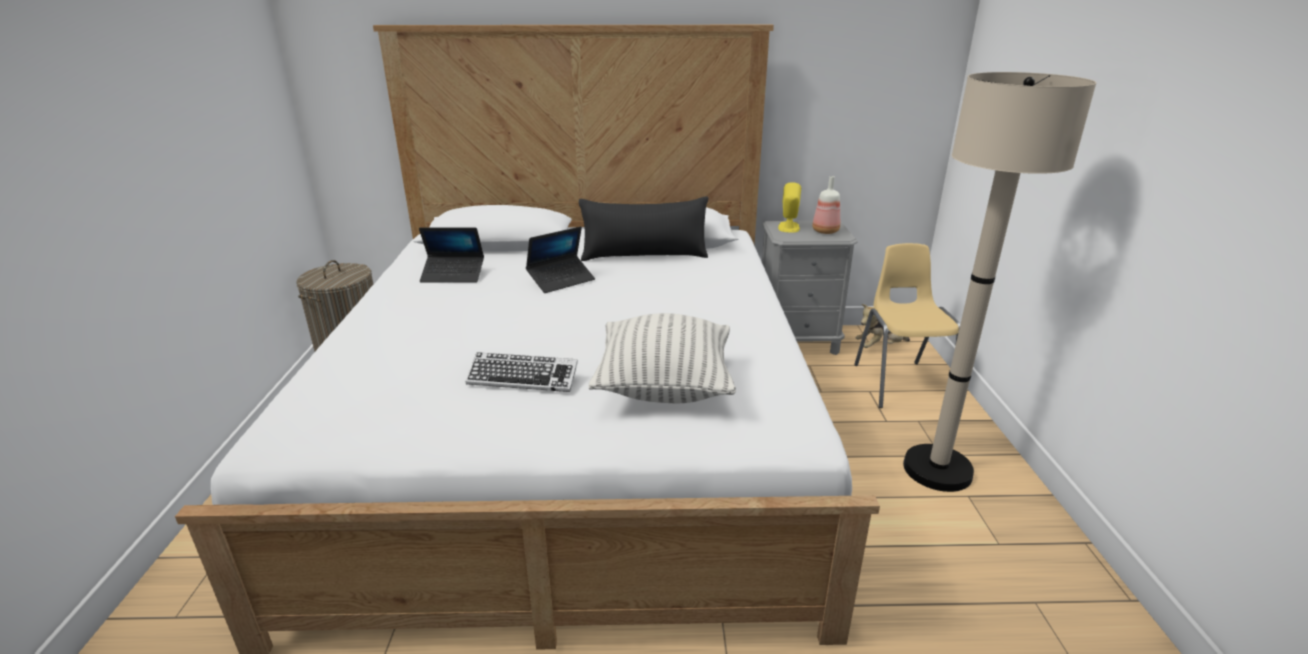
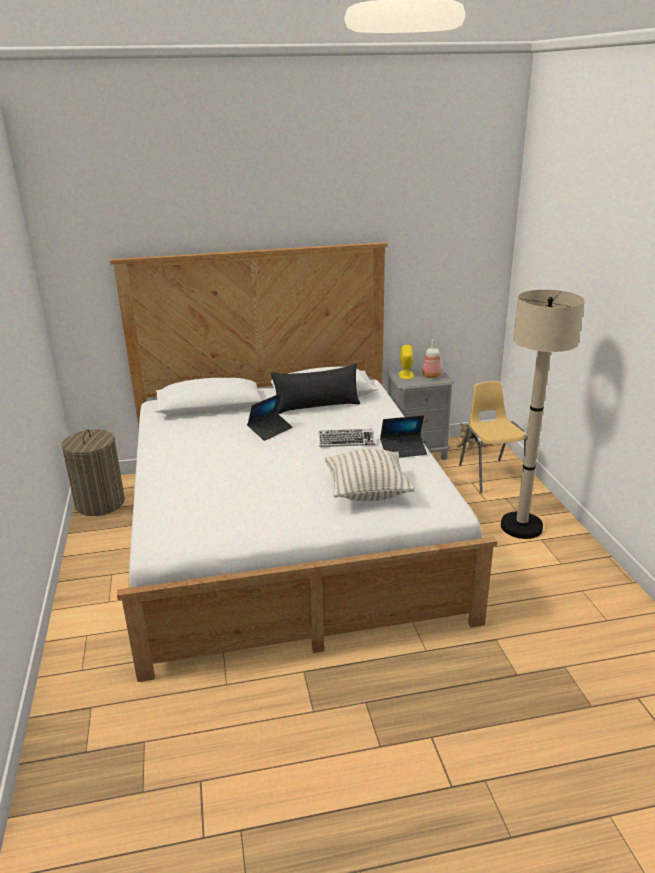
camera: 10 degrees left, 0 degrees up
(453, 275) = (193, 433): laptop -> laptop (403, 450)
(523, 378) = (283, 496): keyboard -> keyboard (346, 441)

